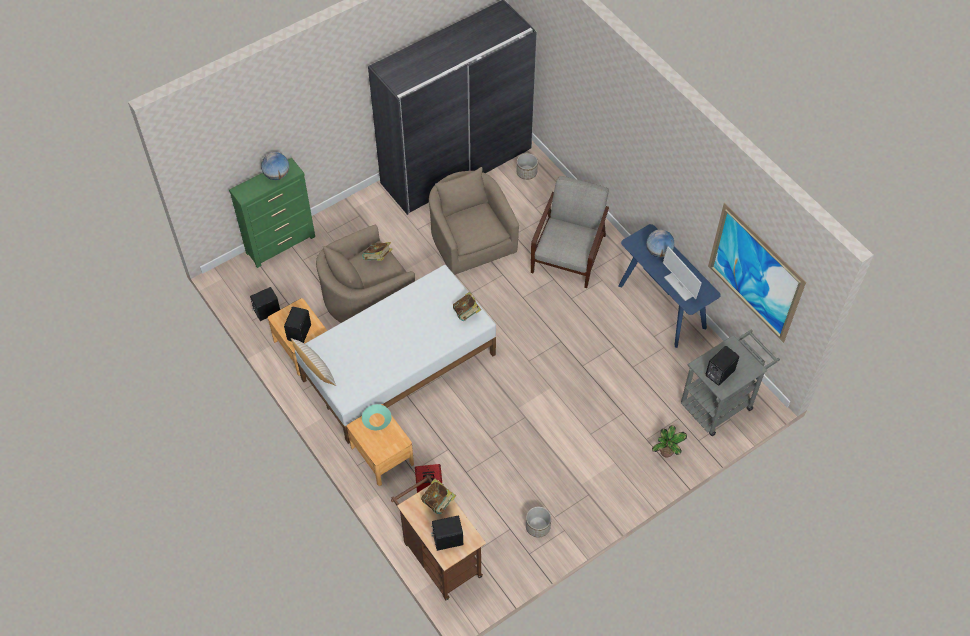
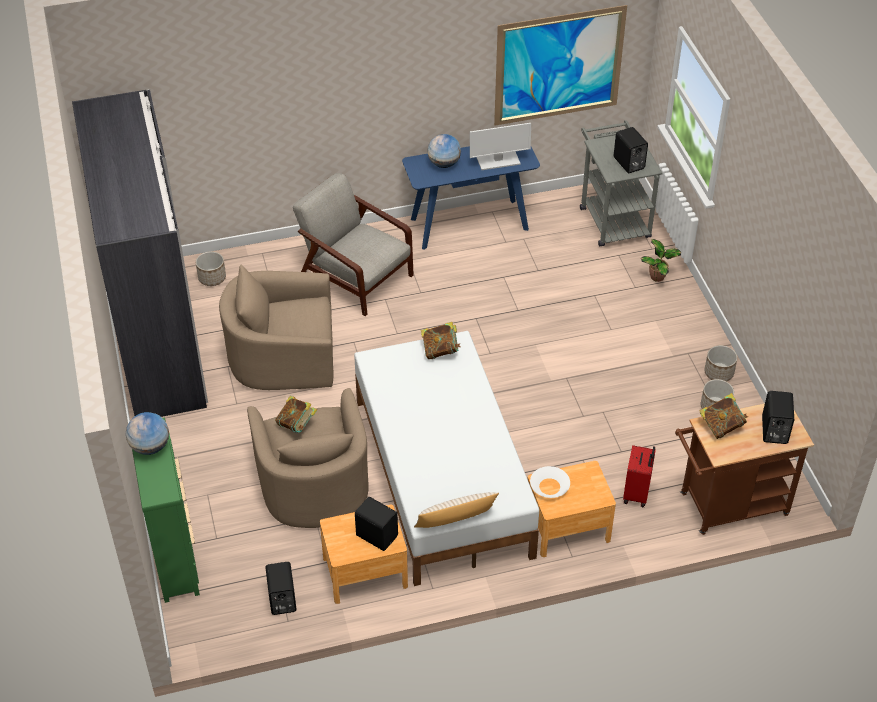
camera: 70 degrees left, 10 degrees down
(376, 420) = (549, 486): turquoise bowl -> white bowl
(576, 521) = (719, 373): none -> planter

